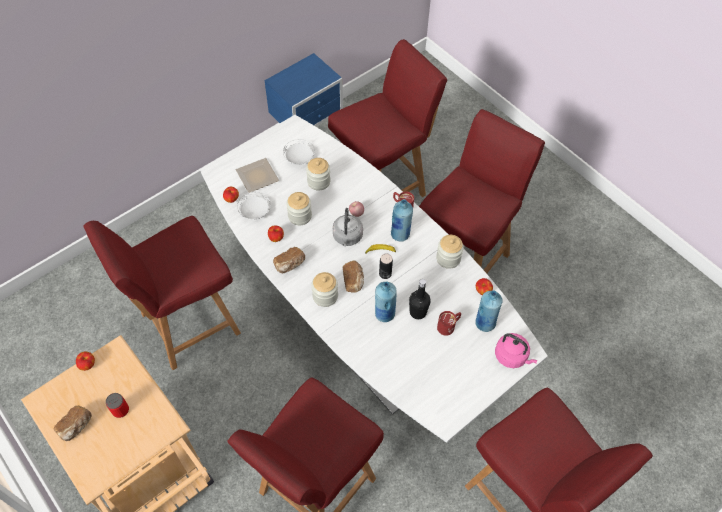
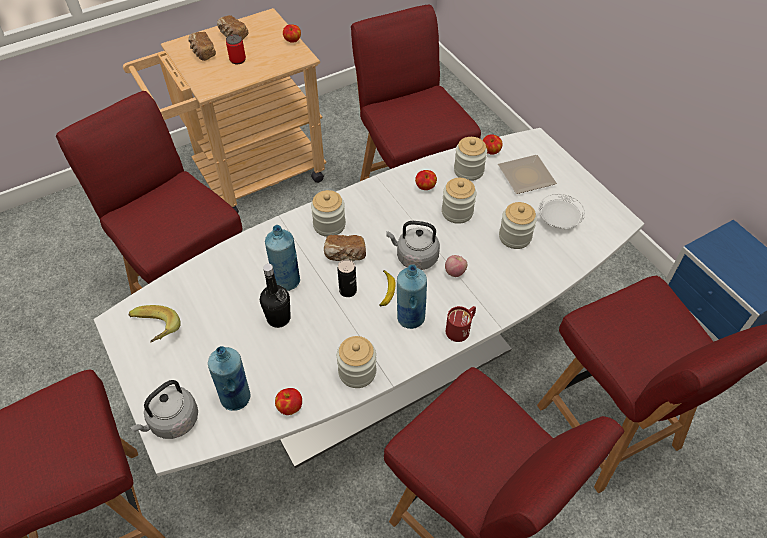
camera: 100 degrees right, 5 degrees down
(254, 212) = (468, 170): white plate -> jar
(290, 265) = (382, 197): bread -> bread (202, 53)
(449, 326) = (246, 351): red mug -> none
(449, 391) = (154, 333): none -> banana
(512, 356) = (172, 421): pink kettle -> grey kettle

